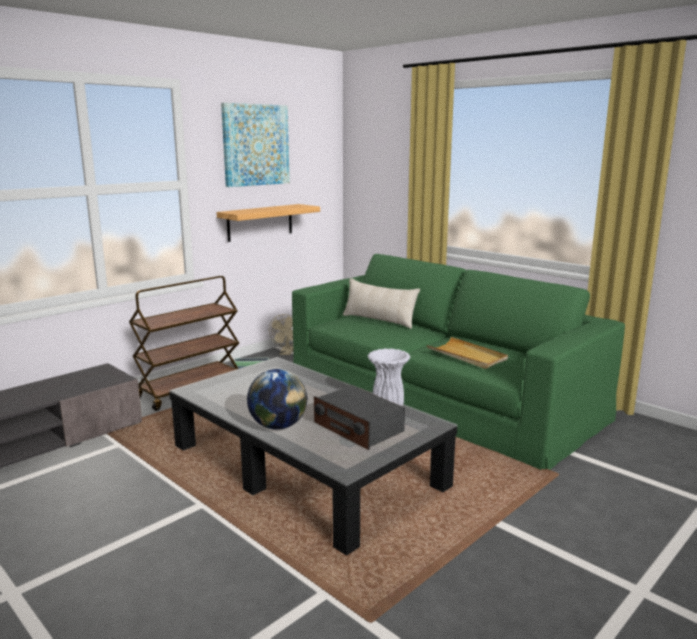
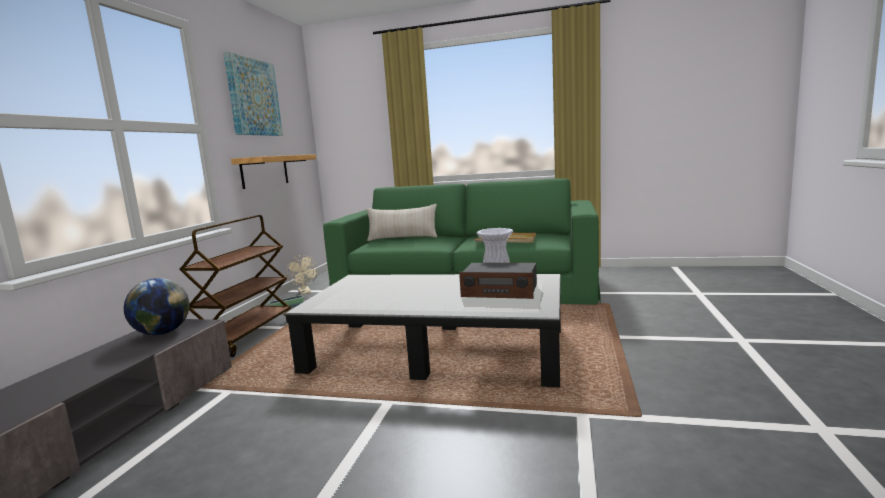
camera: 30 degrees left, 5 degrees down
(278, 426) = (437, 306): globe -> globe (162, 333)

